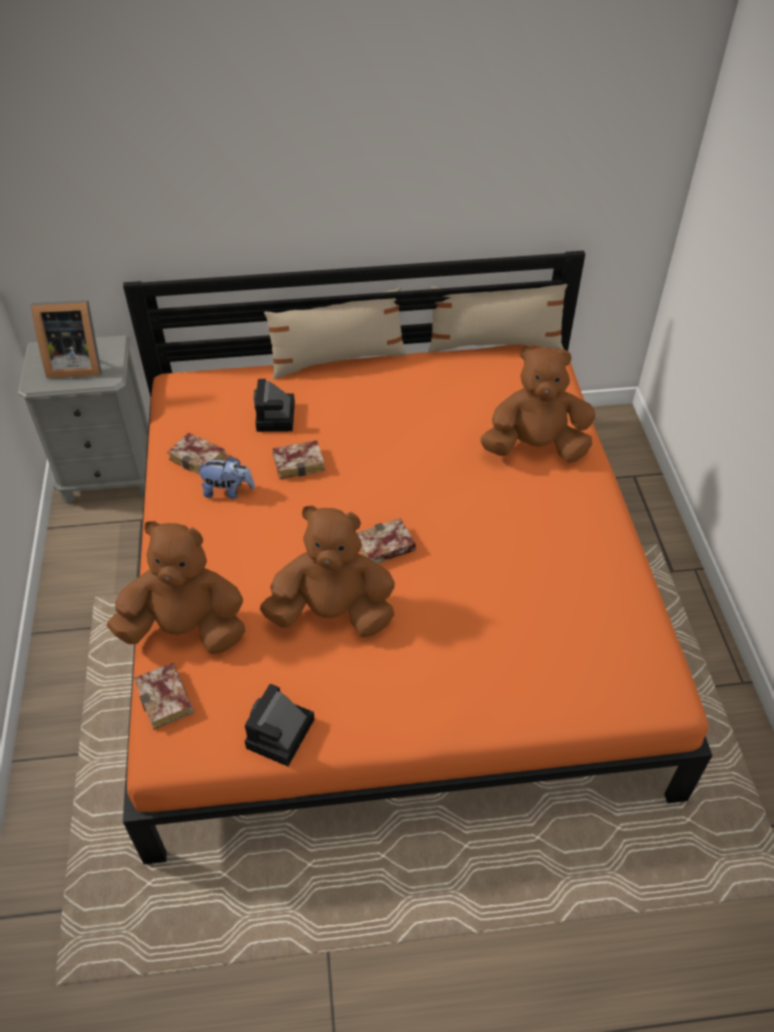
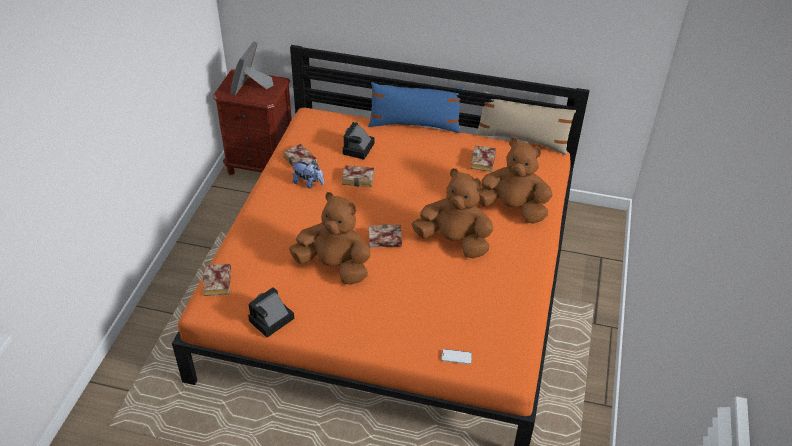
camera: 20 degrees right, 5 degrees down
(74, 364) = (251, 87): picture frame -> picture frame turned 90 degrees clockwise
(110, 476) = (261, 166): grey nightstand -> brown nightstand
(186, 629) = (247, 250): brown plush toy -> brown plush toy (454, 241)
(338, 359) = (414, 125): beige pillow -> blue pillow
(462, 389) = (484, 162): none -> book
(580, 699) = (456, 357): none -> phone

